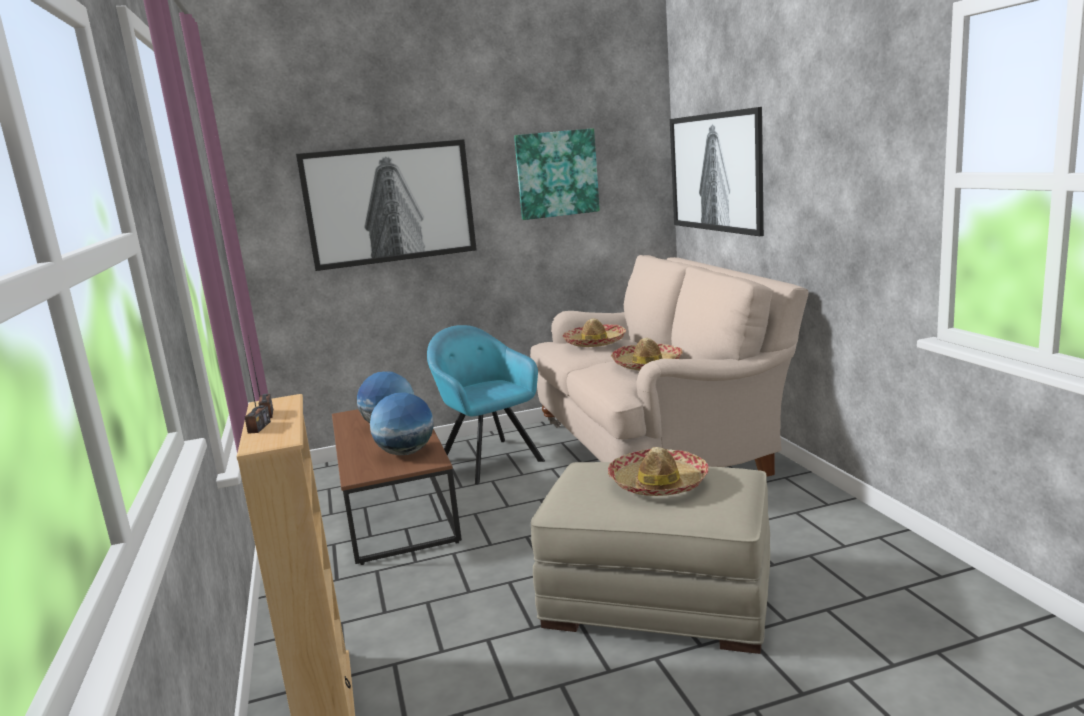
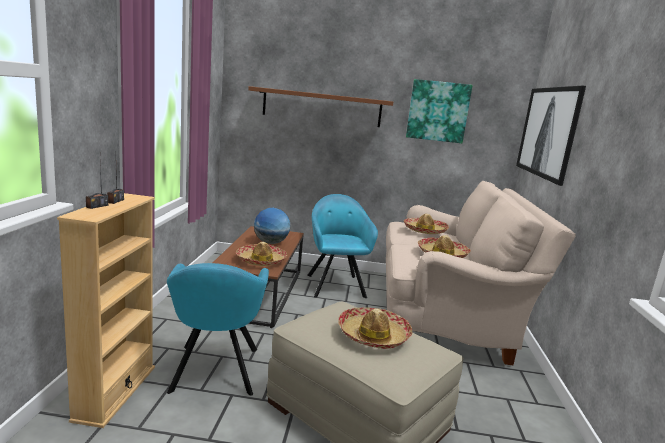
camera: 20 degrees right, 0 degrees up
(390, 204) = (321, 107): picture -> brown shelf
(406, 453) = (261, 260): globe -> hat
(438, 623) = (215, 372): none -> turquoise armchair

